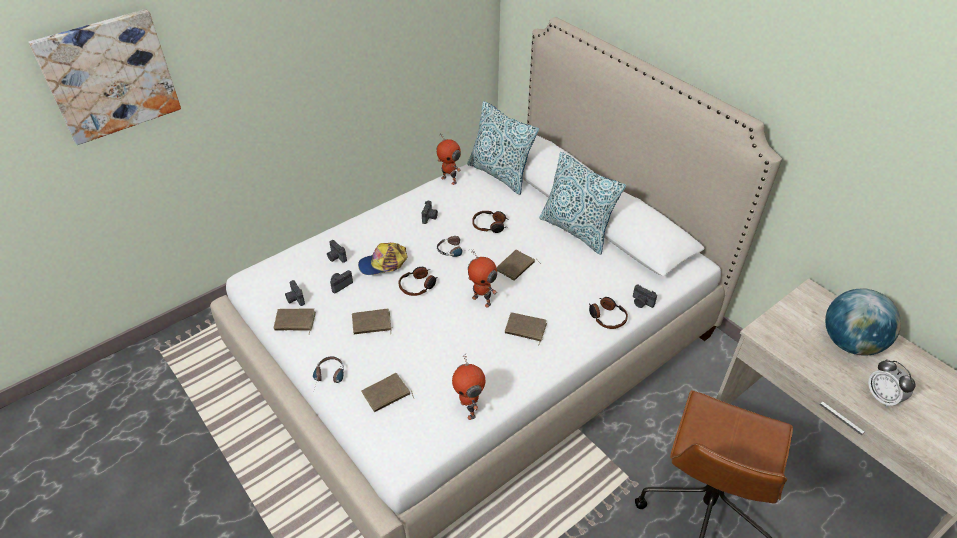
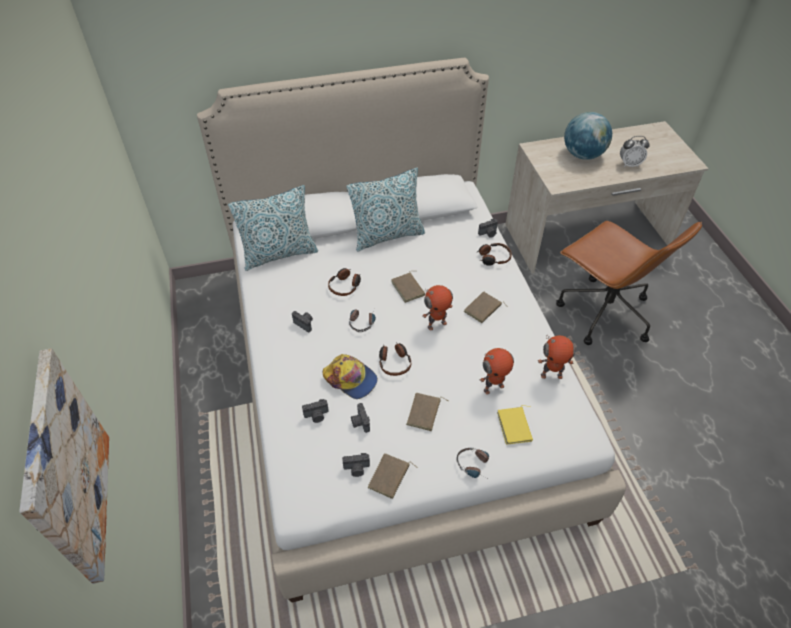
camera: 65 degrees left, 5 degrees up
(383, 264) = (351, 379): cap -> cap turned 60 degrees counterclockwise
(386, 395) = (515, 427): brown book -> yellow book
(449, 180) = (258, 291): toy robot -> toy robot (493, 387)

